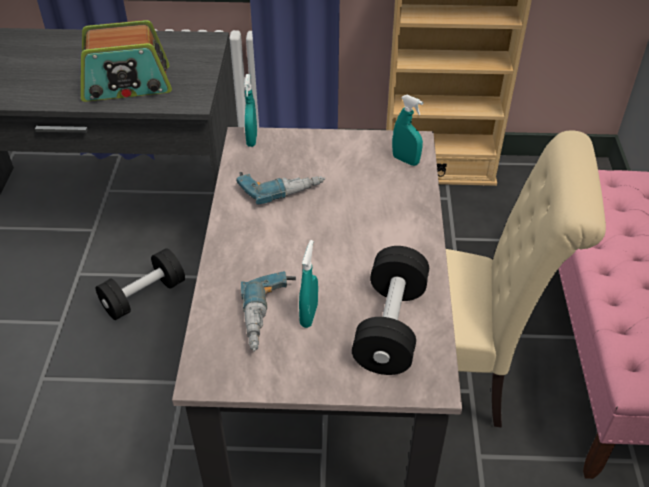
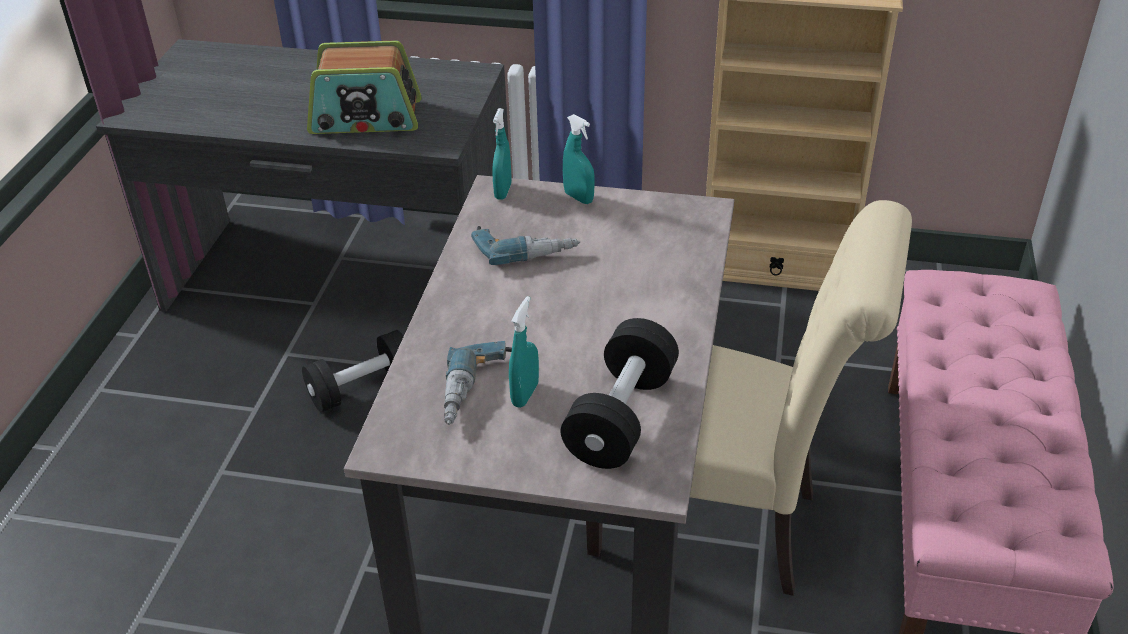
camera: 10 degrees right, 5 degrees down
(405, 160) = (689, 230): turquoise spray bottle -> turquoise spray bottle (578, 197)

